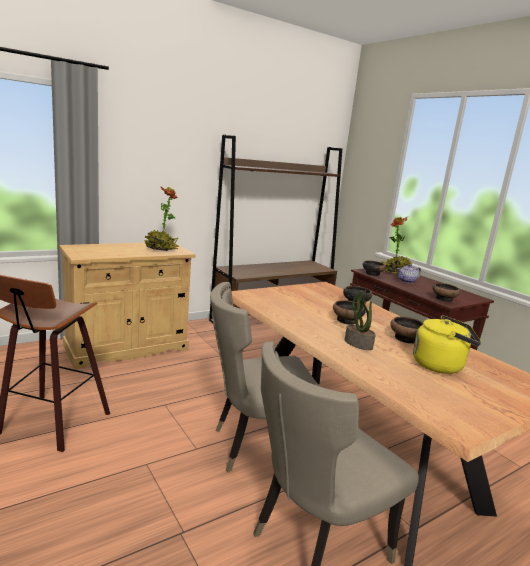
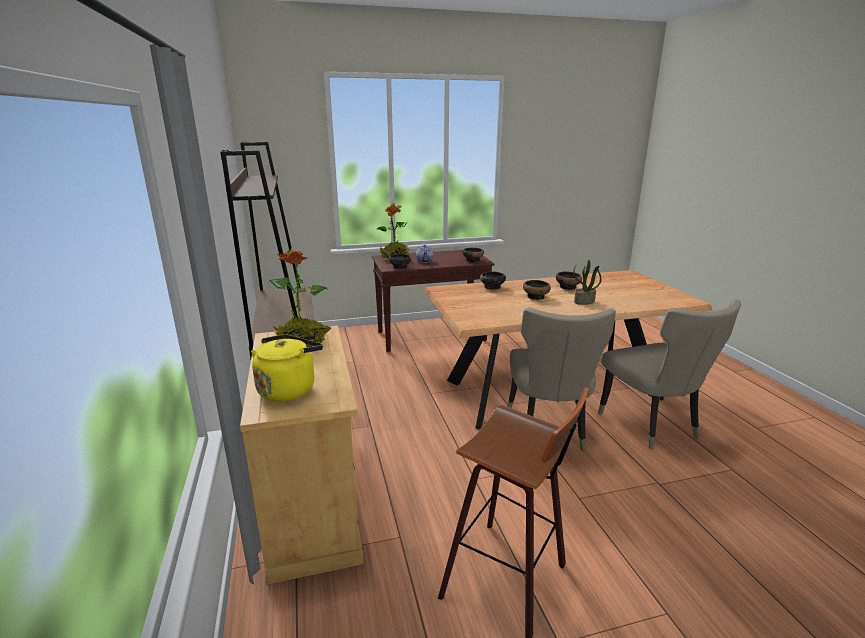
camera: 70 degrees left, 5 degrees up
(440, 365) = (610, 288): yellow kettle -> yellow kettle (289, 389)

